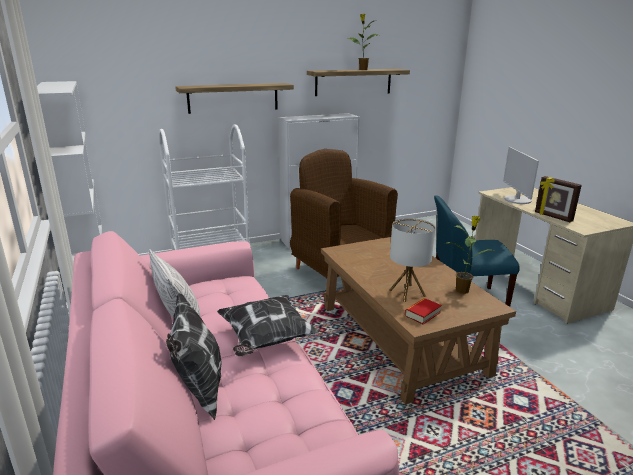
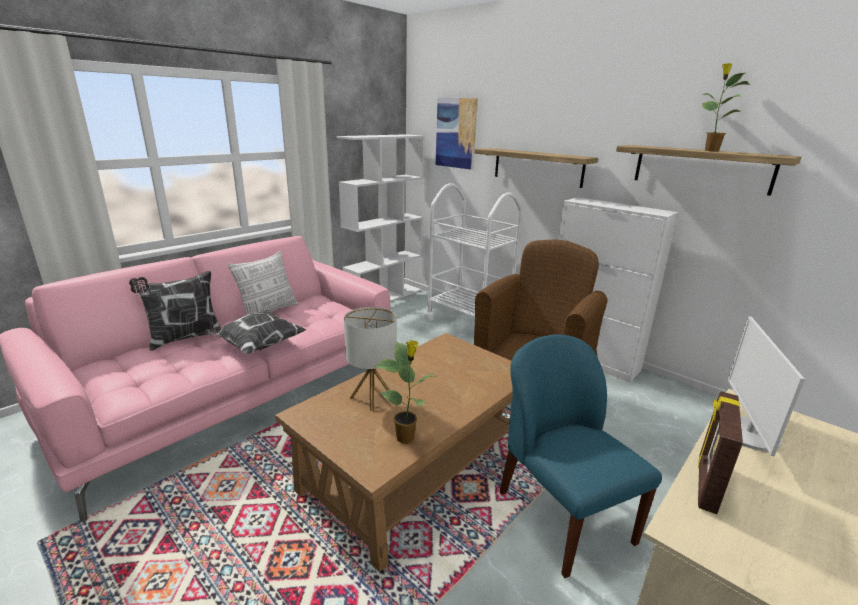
camera: 65 degrees right, 0 degrees up
(125, 74) = (456, 133): none -> picture
(422, 314) = (327, 414): book -> none
(517, 200) = (748, 433): monitor -> monitor turned 45 degrees counterclockwise

